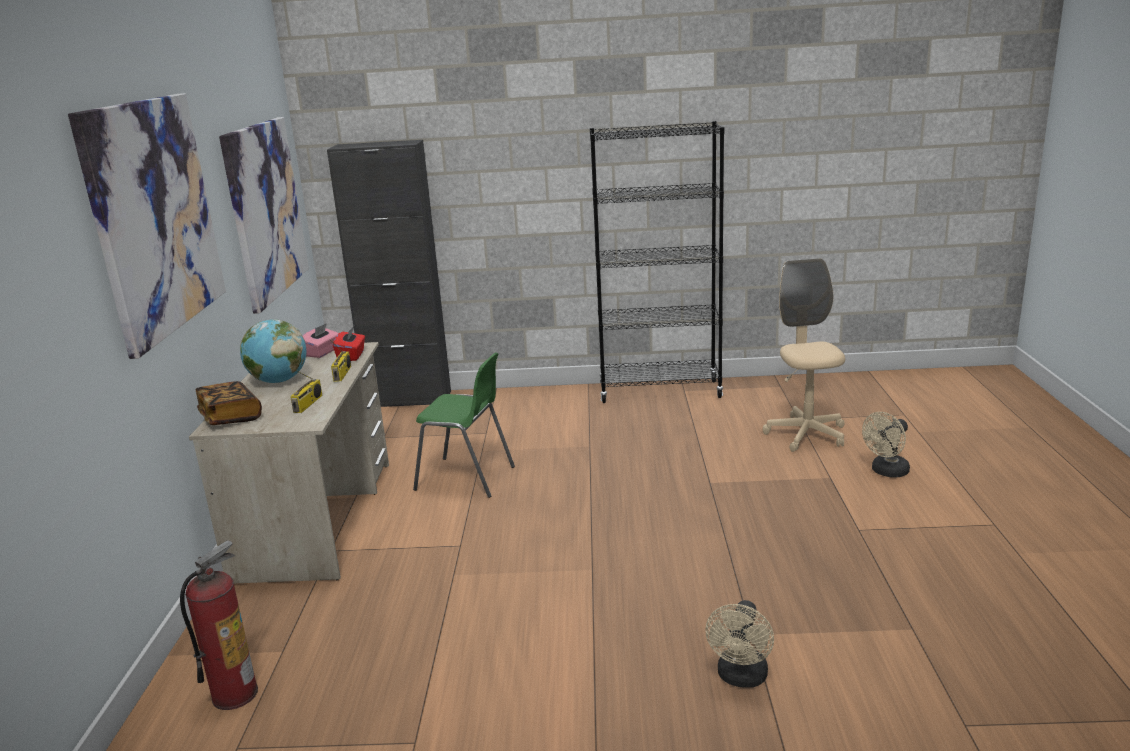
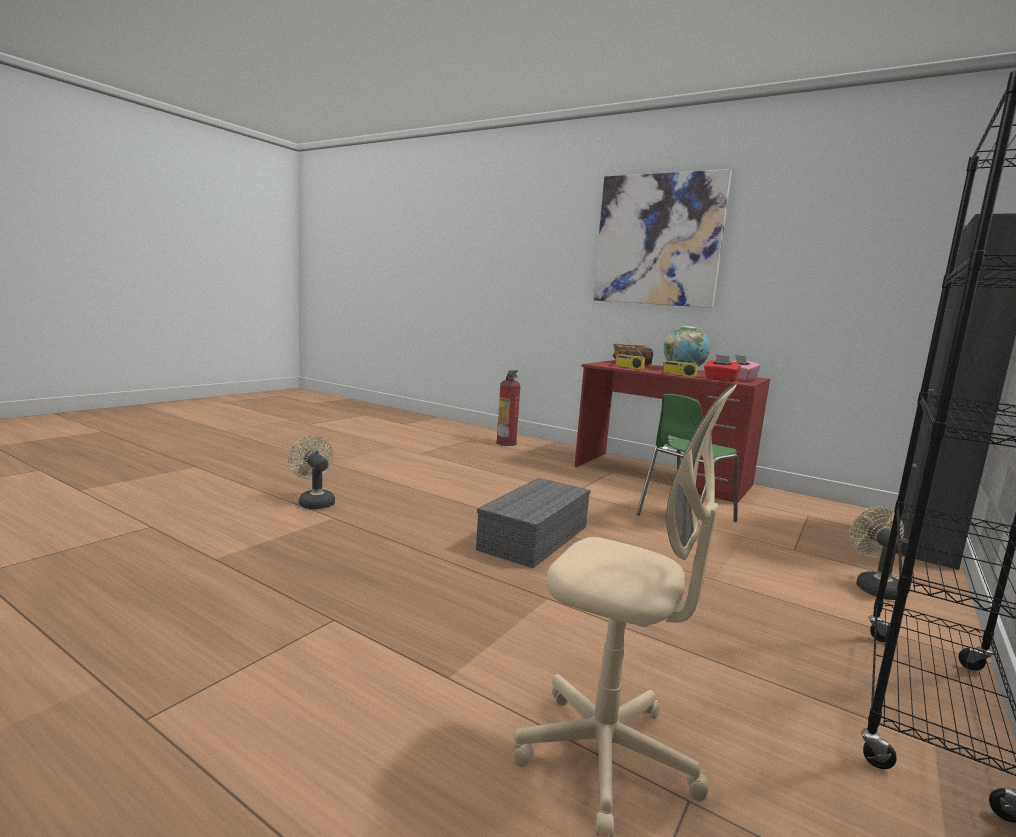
camera: 120 degrees right, 10 degrees down
(265, 210) = (853, 278): picture -> none
(317, 518) = (662, 476): beige desk -> red desk
(622, 519) = (534, 538): none -> grey storage box
(886, 472) = (385, 741): beige fan -> beige fan (874, 587)

